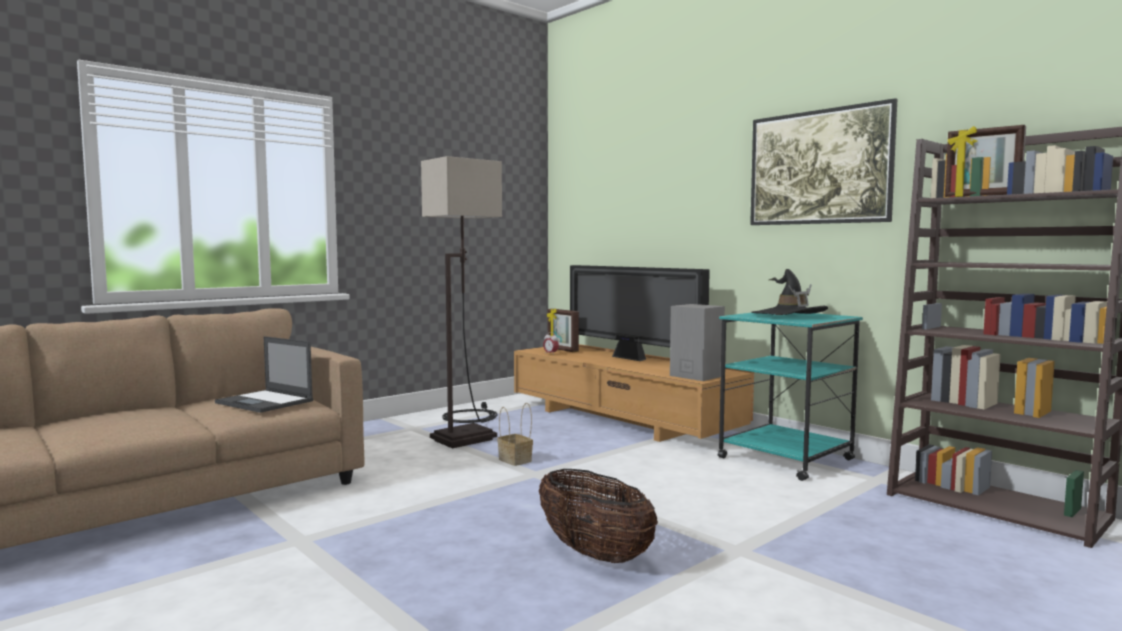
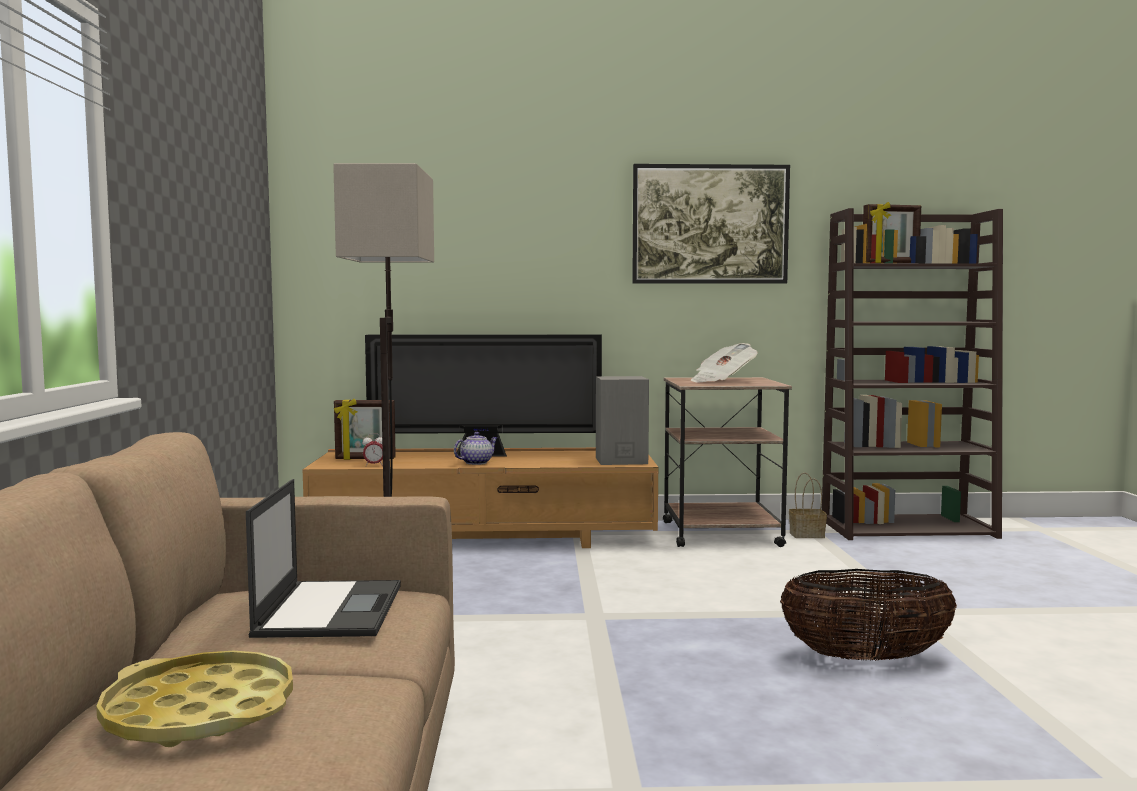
camera: 50 degrees left, 0 degrees up
(129, 416) = (199, 713): none -> yellow tray
(265, 402) = (330, 609): laptop -> laptop turned 75 degrees counterclockwise
(516, 460) = (531, 610): basket -> basket (808, 534)
(605, 361) = (476, 463): none -> teapot
(787, 459) = (723, 533): turquoise cart -> brown cart
(788, 316) = (722, 381): black hat -> newspaper

